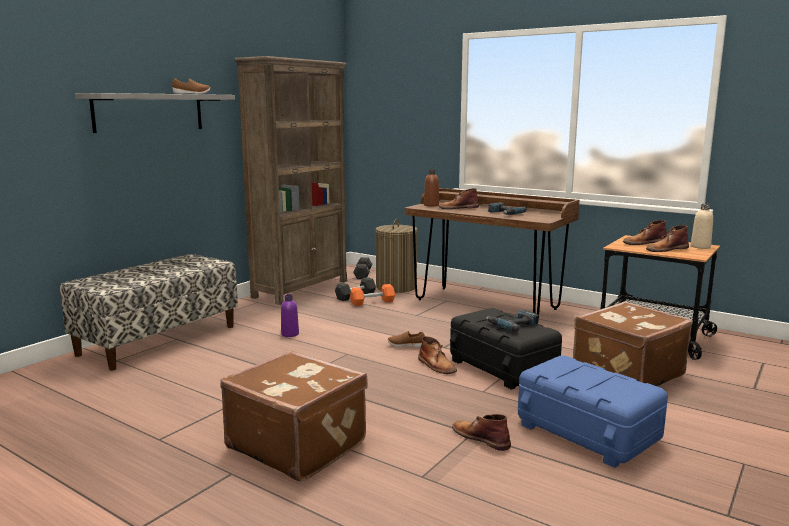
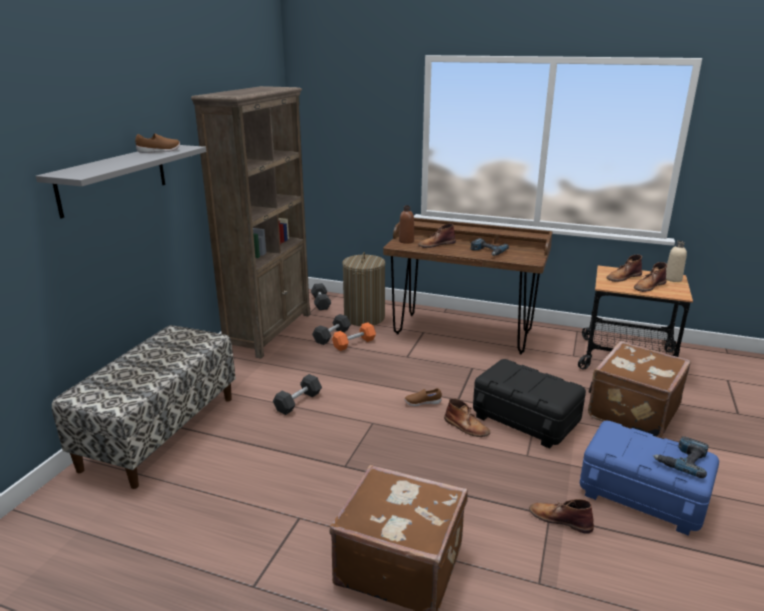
camera: 15 degrees left, 10 degrees up
(290, 334) = (298, 402): purple bottle -> black dumbbell
(512, 324) = (538, 382): power drill -> power drill (682, 460)

